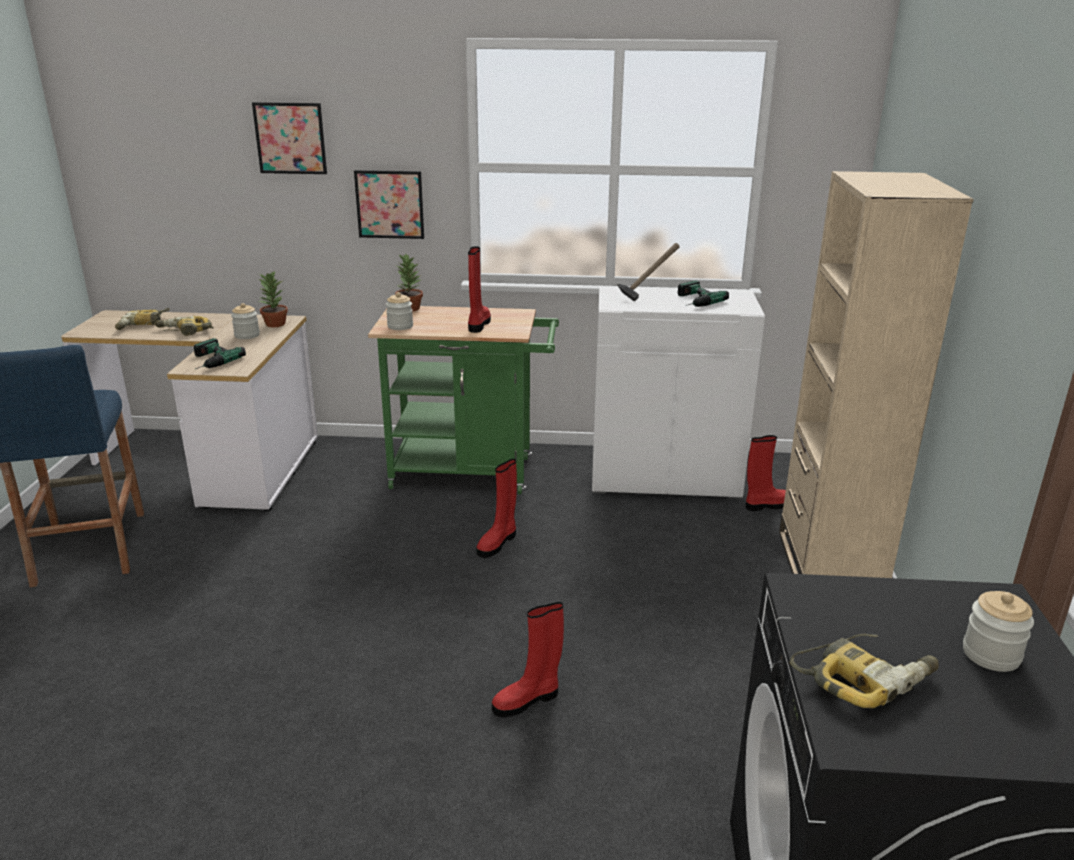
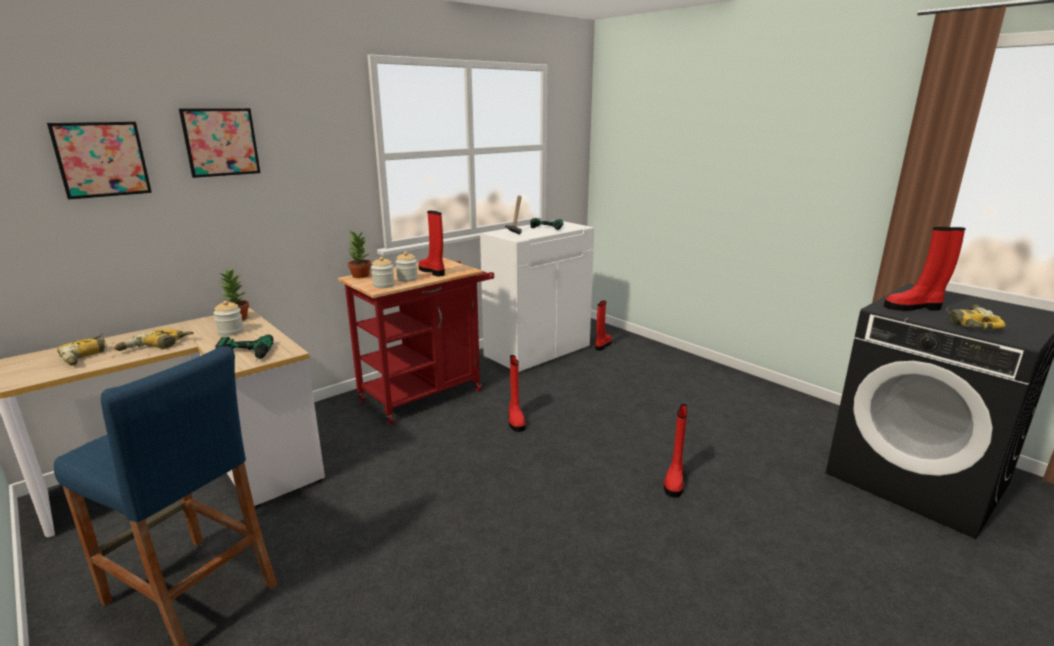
camera: 45 degrees left, 5 degrees down
(389, 204) = (317, 194): picture -> picture (102, 159)
(471, 472) = (427, 393): green cart -> red cart
(829, 565) = (669, 358): beige bookcase -> none
(863, 613) = (914, 307): none -> red boot
(991, 654) = (962, 303): jar -> jar (407, 279)

